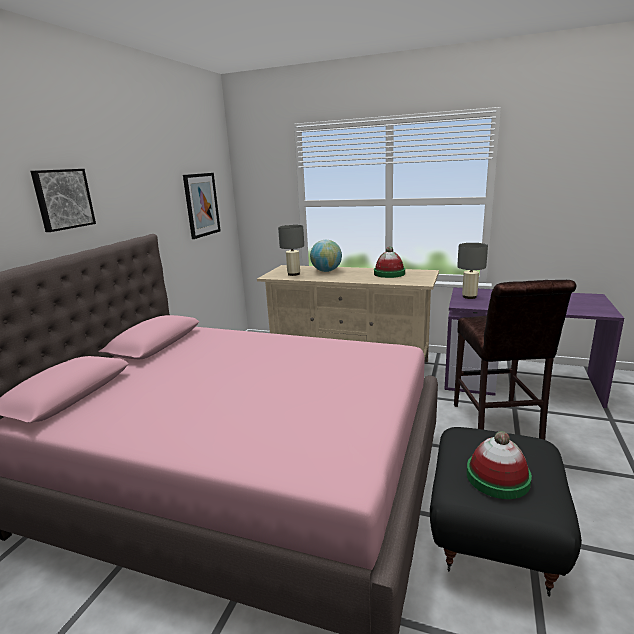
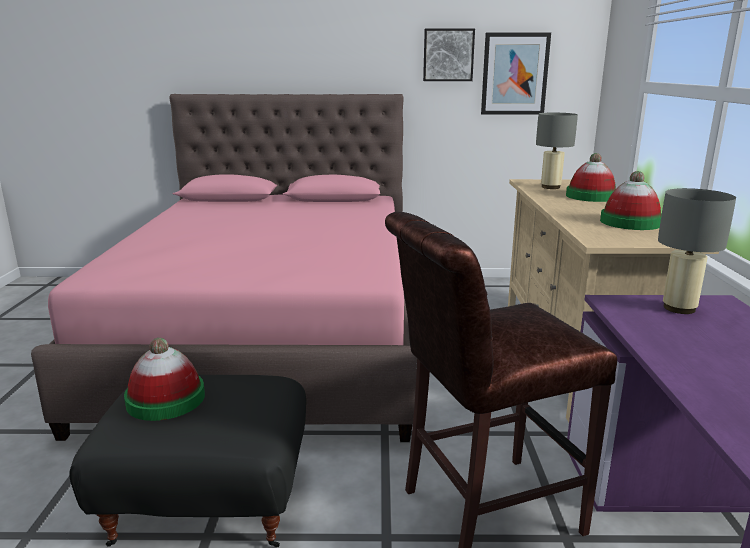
camera: 70 degrees right, 0 degrees up
(63, 199) = (307, 46): picture -> picture (448, 55)
(326, 271) = (591, 196): globe -> hat

